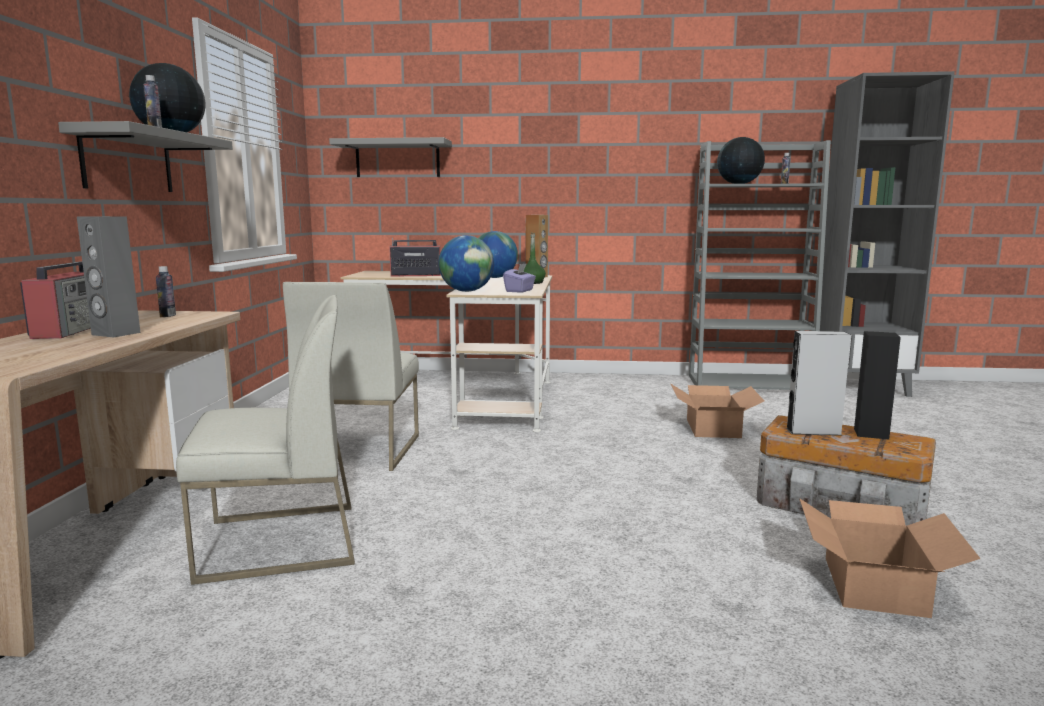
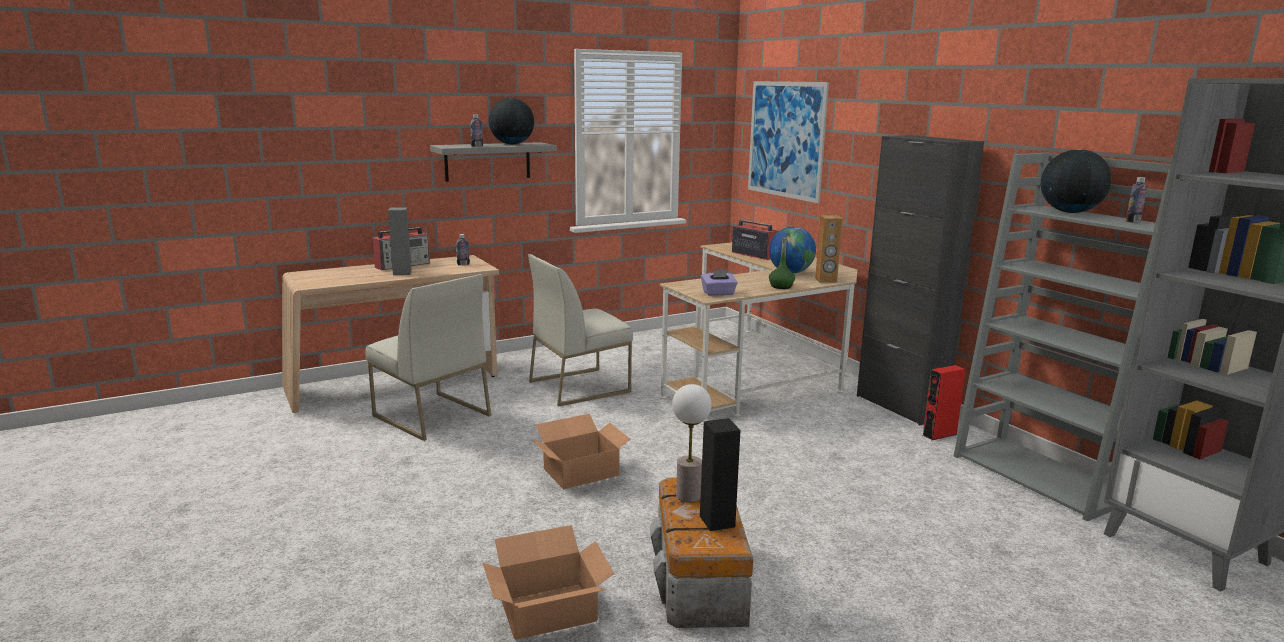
camera: 55 degrees right, 5 degrees up
(397, 159) = (786, 139): grey shelf -> picture
(467, 291) = (685, 283): globe -> none
(600, 378) = (900, 406): none -> black cabinet
(660, 384) = (939, 434): none -> red speaker
(712, 428) = (830, 487): cardboard box -> cardboard box (580, 472)
(813, 431) = (688, 496): grey speaker -> table lamp

